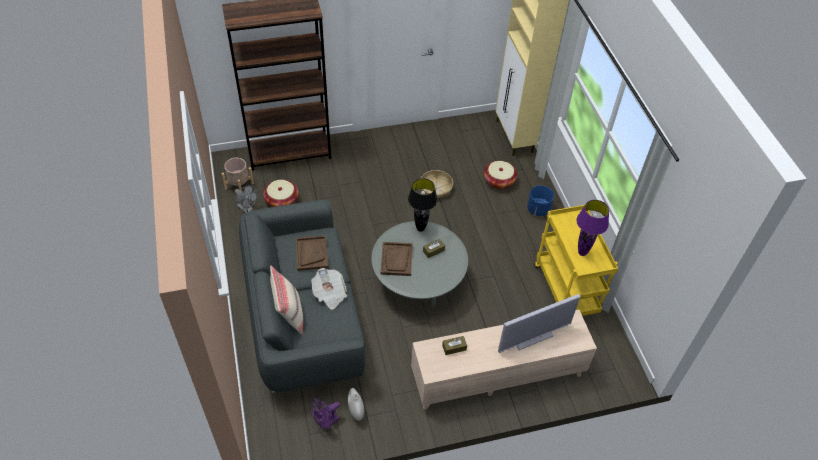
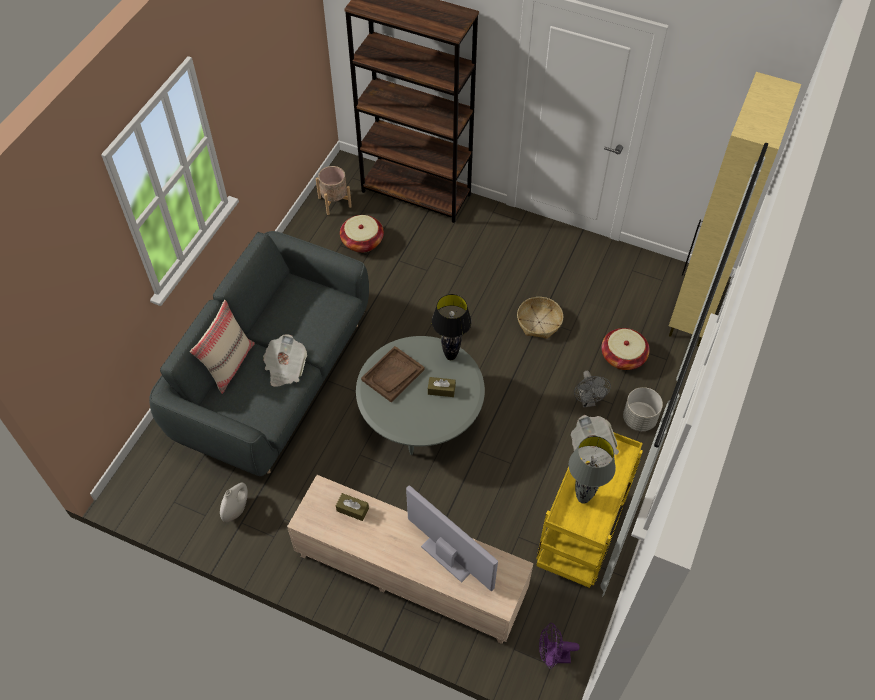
camera: 40 degrees right, 5 degrees up
(247, 209) = (320, 231): grey fan -> grey fan (587, 401)
(311, 253) = (307, 314): brown tray -> none
(326, 423) = (199, 501): purple fan -> purple fan (552, 656)
(532, 337) = (447, 557): television -> television turned 150 degrees counterclockwise
(538, 209) = (639, 419): blue planter -> grey planter
(562, 224) = (593, 450): none -> newspaper
(582, 253) = (582, 499): purple table lamp -> grey table lamp

